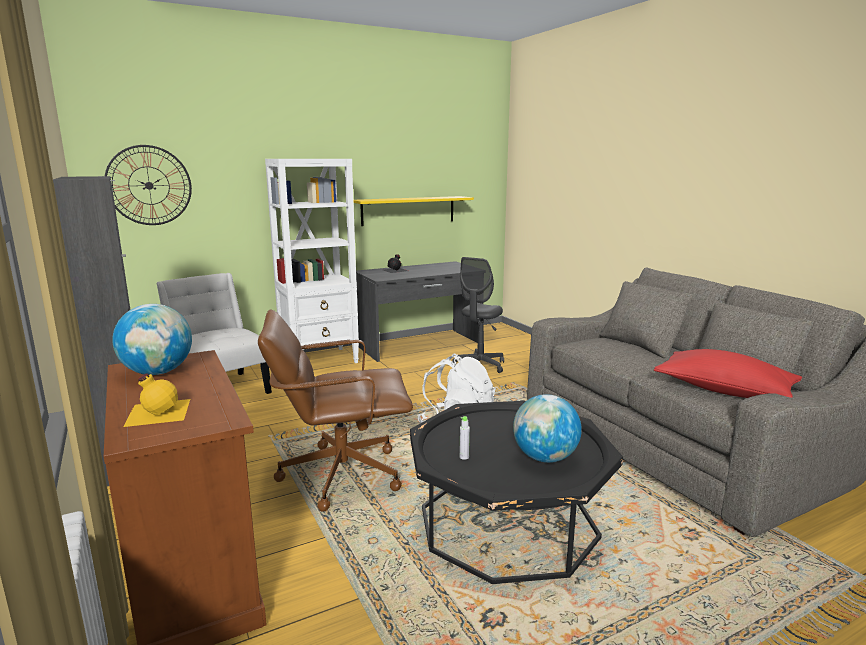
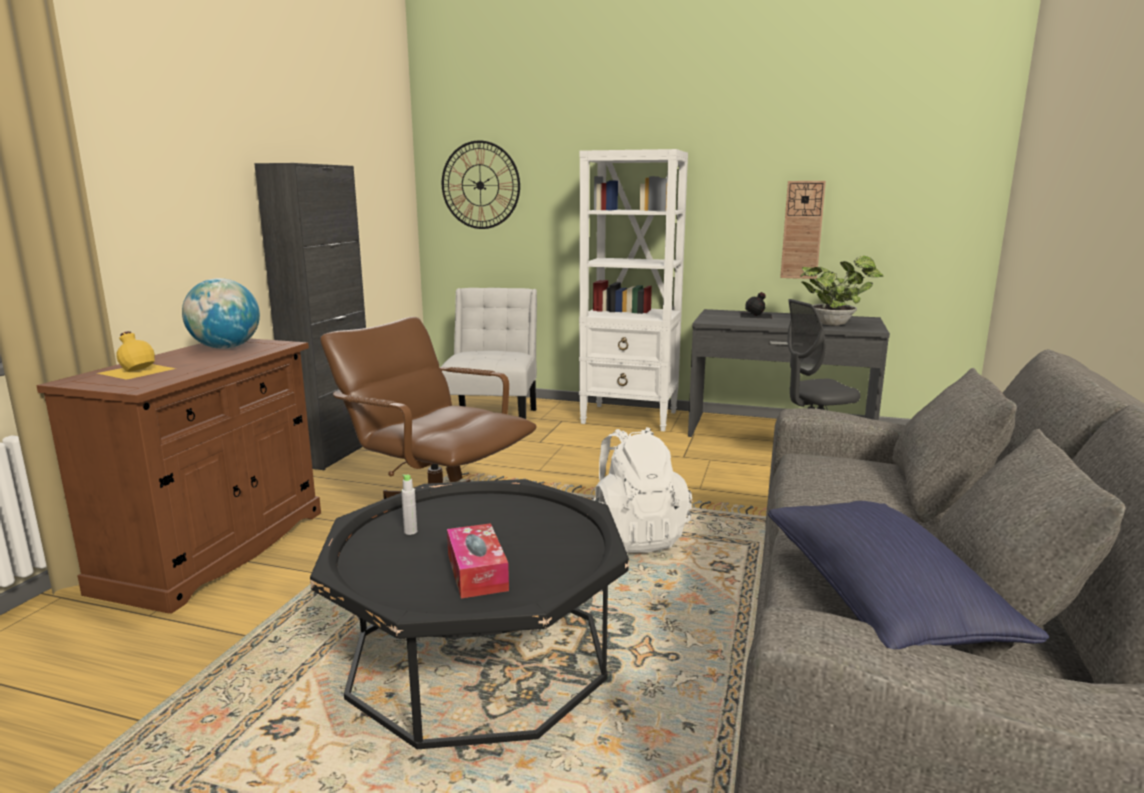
camera: 45 degrees right, 0 degrees up
(408, 210) = (802, 230): yellow shelf -> wall clock
(448, 269) = (835, 324): none -> potted plant
(545, 458) = (477, 572): globe -> tissue box
(723, 390) = (880, 601): red pillow -> blue pillow

